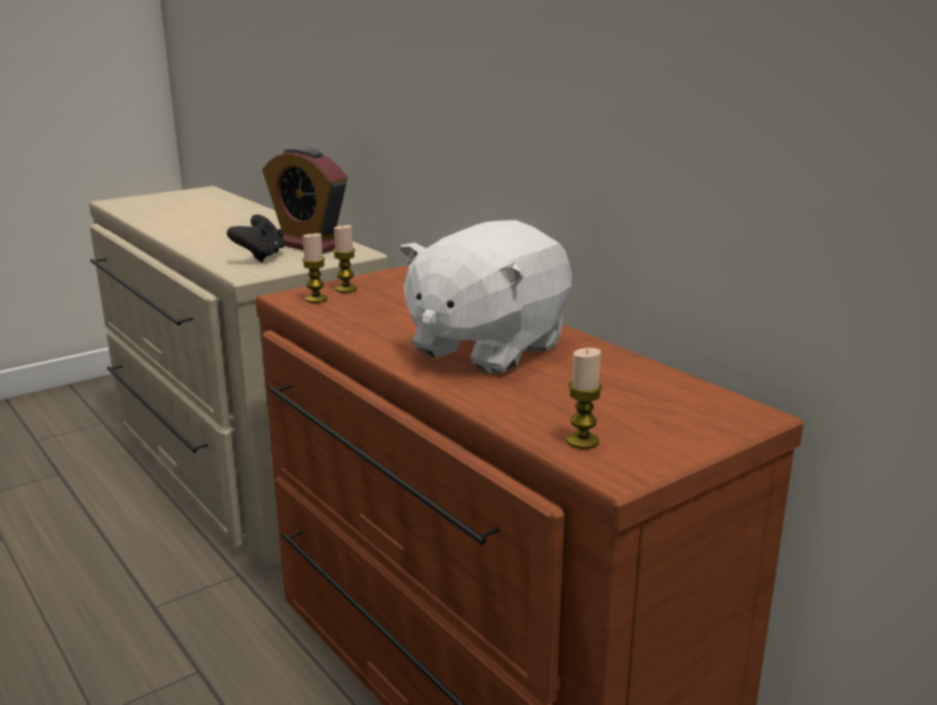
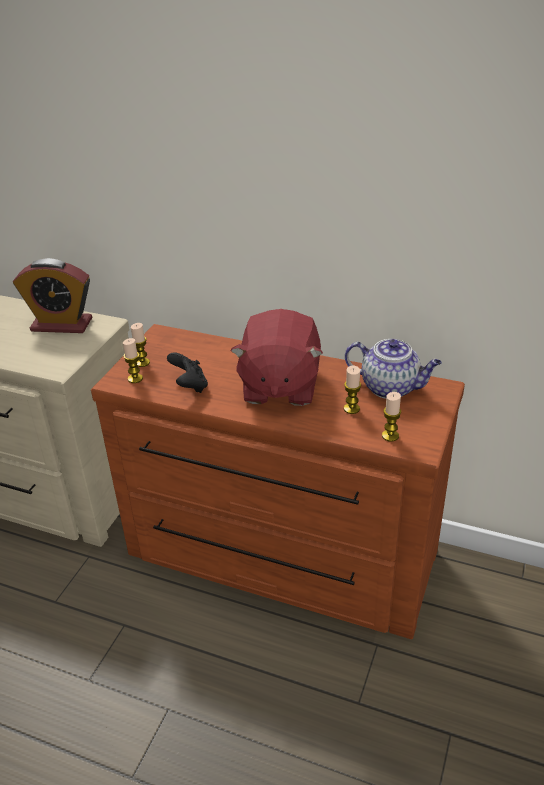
camera: 30 degrees left, 15 degrees up
(260, 256) = (44, 349): black game controller -> black game controller (189, 386)
(485, 348) = (279, 386): white plush toy -> red plush toy
(560, 396) = (351, 409): none -> candle
(658, 391) = (391, 387): none -> teapot

